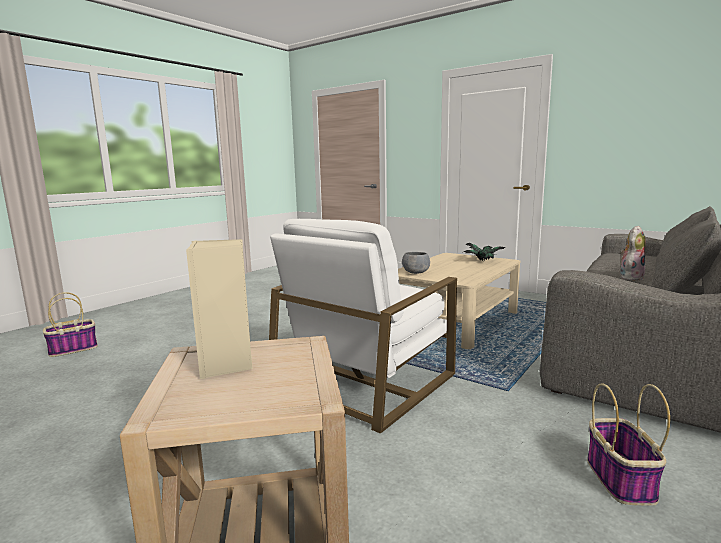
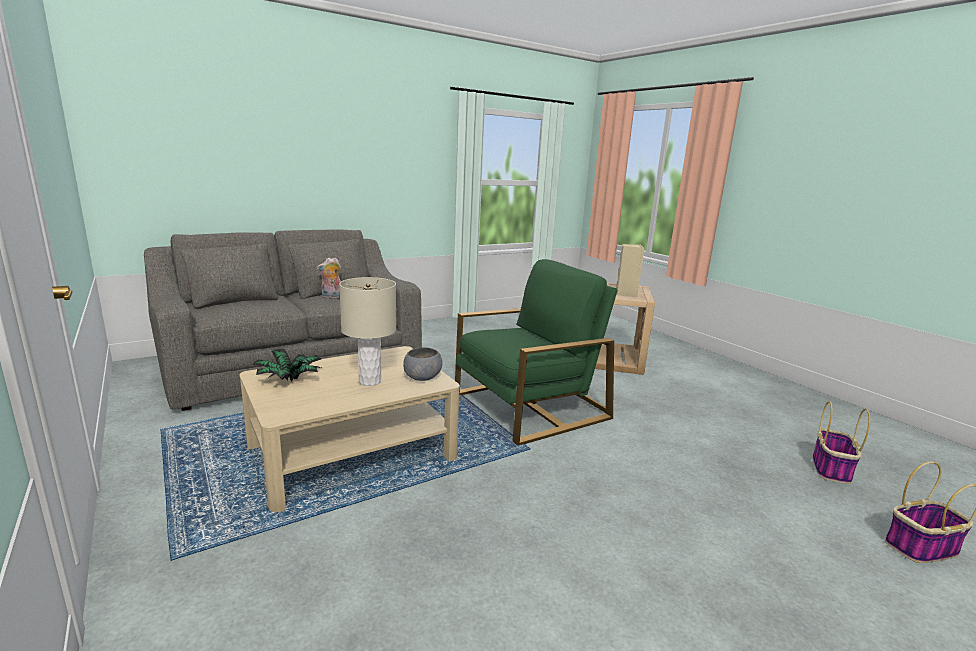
camera: 160 degrees left, 5 degrees up
(363, 379) = (529, 406): white armchair -> green armchair
(441, 267) = (370, 381): none -> beige table lamp
(619, 478) = (452, 342): basket -> basket (831, 469)

